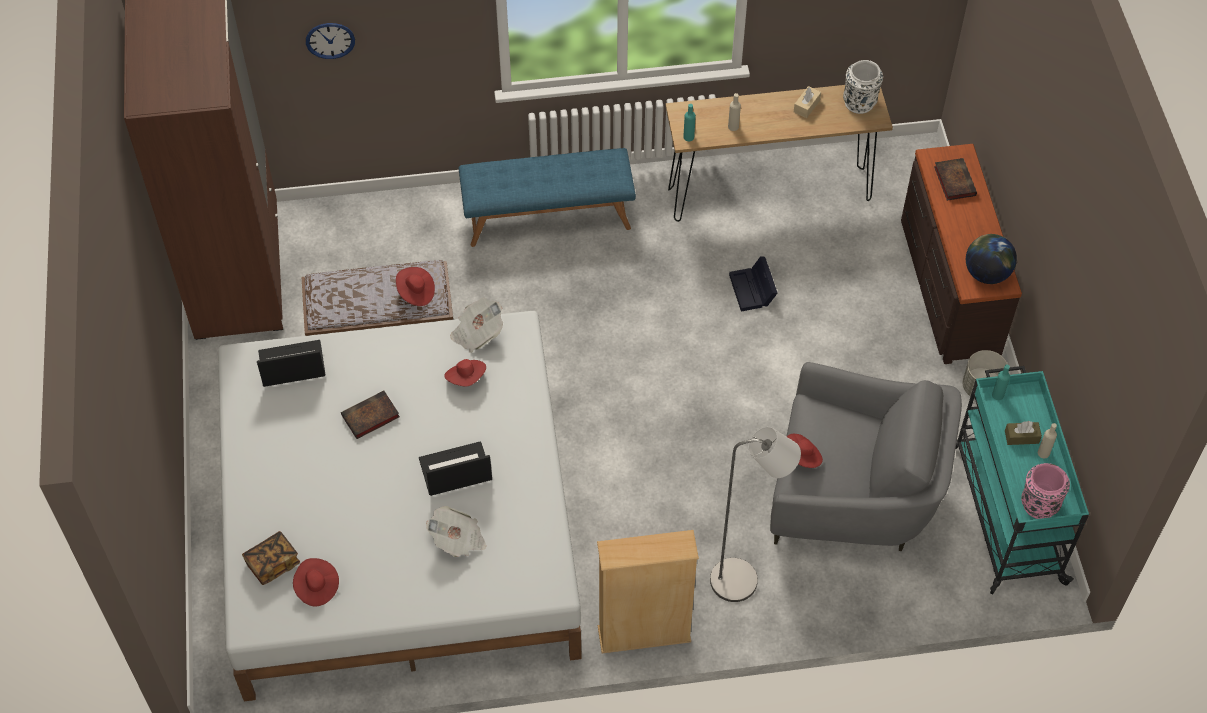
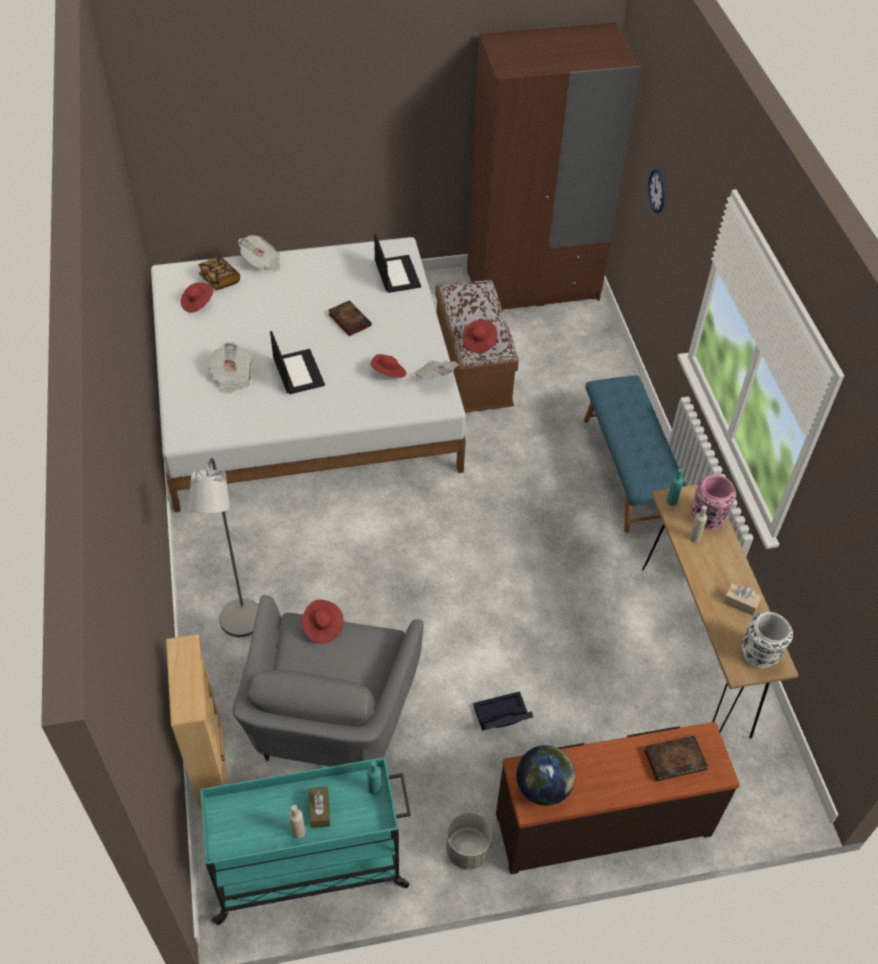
camera: 85 degrees right, 5 degrees down
(244, 515) = (262, 262): none -> newspaper
(644, 634) = (193, 554): beige bookcase -> beige bookcase (210, 765)
(753, 291) = (567, 633): black storage box -> black storage box (500, 717)
(1038, 504) = (232, 821): pink vase -> pink vase (707, 517)

